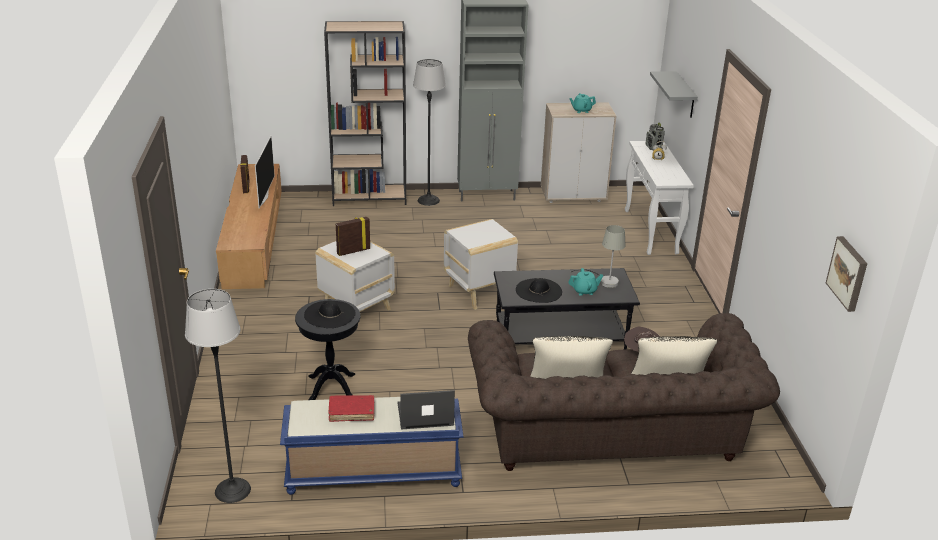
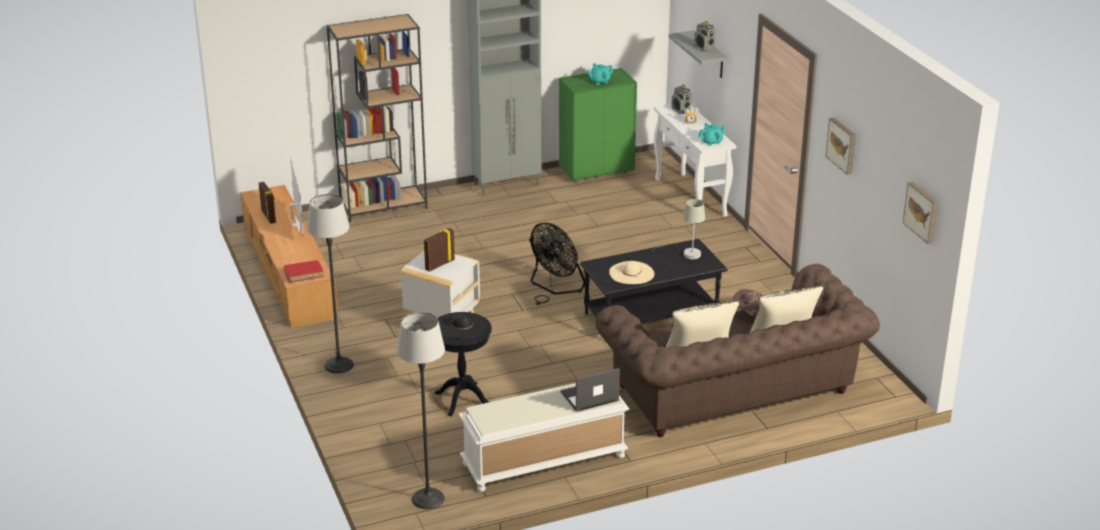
camera: 15 degrees left, 0 degrees up
(351, 412) = (525, 406): red book -> red book (303, 274)
(372, 473) = (543, 461): blue bench -> white bench
(428, 200) = (448, 199): floor lamp -> floor lamp (339, 365)
(477, 292) = (550, 286): white side table -> black fan
(538, 290) = (631, 273): black hat -> beige hat
(573, 196) = (597, 172): beige cabinet -> green cabinet
(584, 291) = (673, 266): turquoise teapot -> turquoise teapot (711, 142)
(678, 86) = (704, 48): none -> radio
(781, 189) = (842, 145): none -> picture

